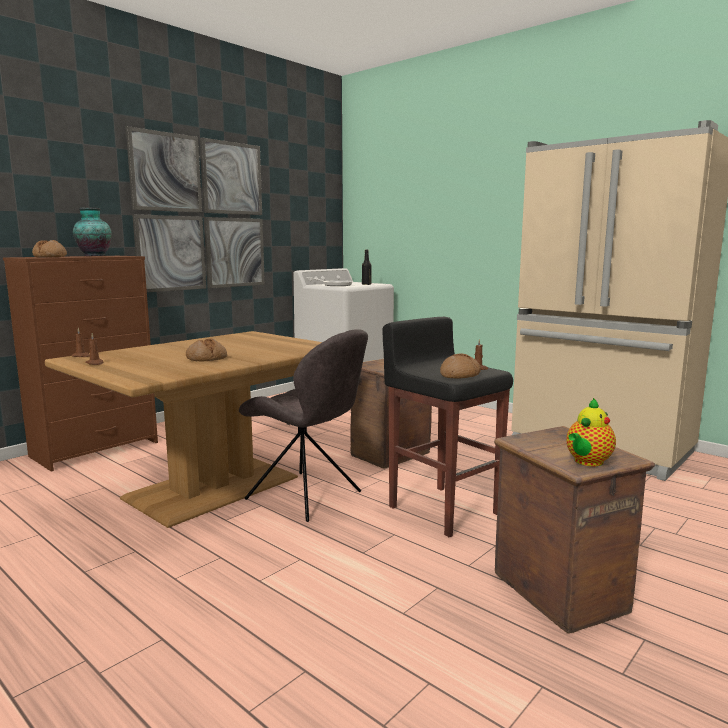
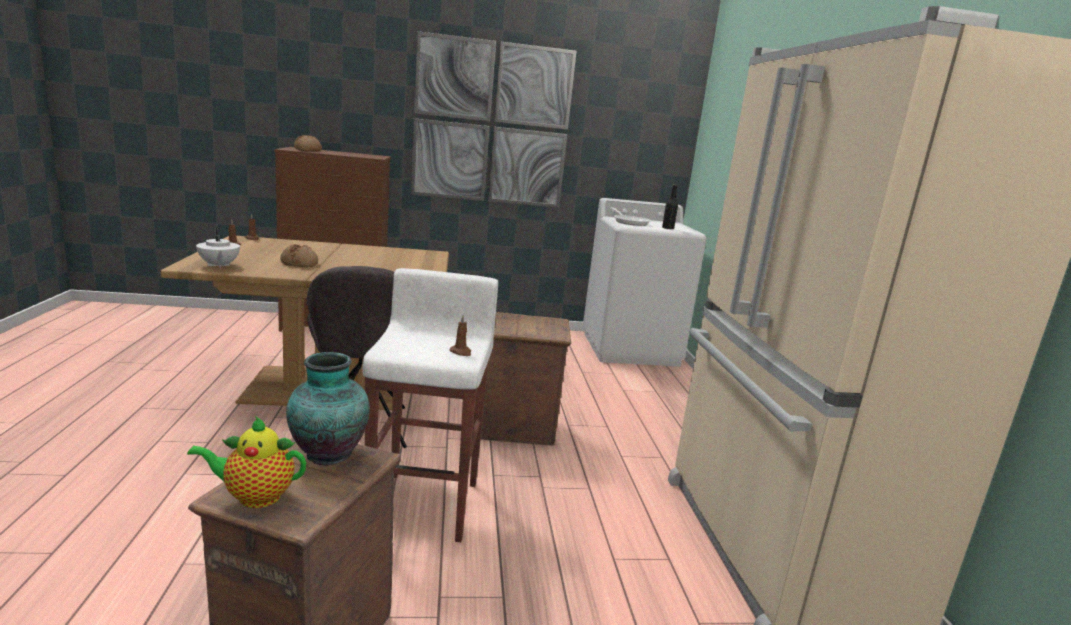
camera: 40 degrees right, 5 degrees up
(93, 256) = (357, 154): vase -> vase (326, 454)
(161, 374) = (218, 265): none -> white teapot
(443, 509) = (426, 504): black stool -> white stool
(460, 375) = (410, 350): bread -> none

